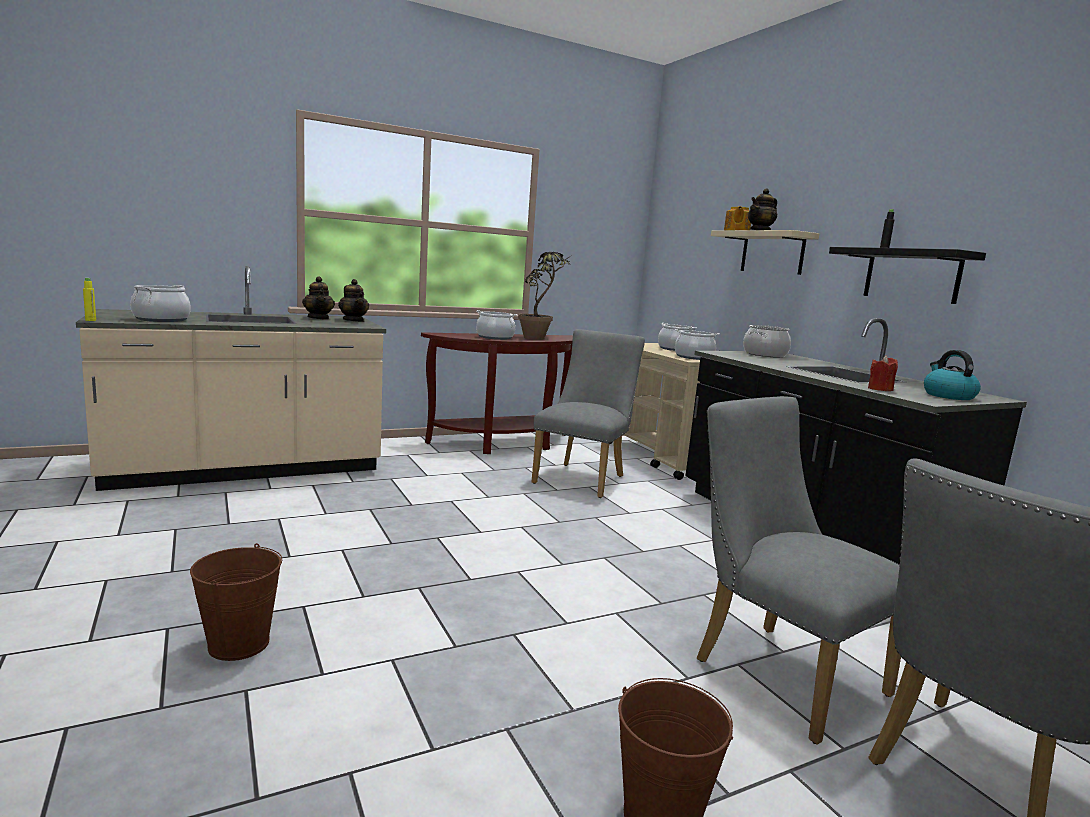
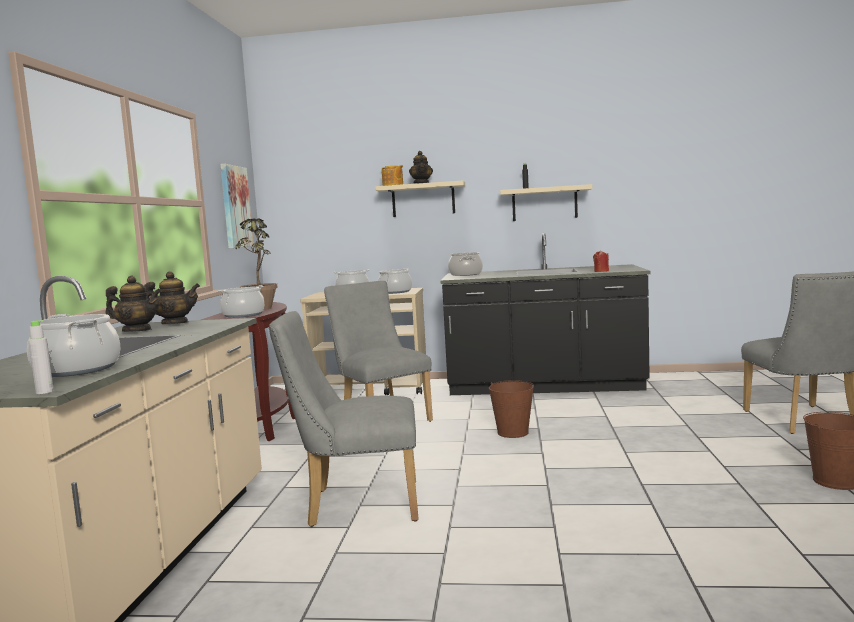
camera: 55 degrees left, 5 degrees down
(90, 320) = (44, 392): yellow bottle -> grey bottle
(238, 644) = (617, 586): brown bucket -> brown bucket (512, 433)
(596, 242) = (235, 207): none -> picture
(777, 670) = (707, 431): grey chair -> grey chair (355, 504)
(911, 275) = (544, 203): black shelf -> beige shelf
(947, 396) = (619, 268): kettle -> none

